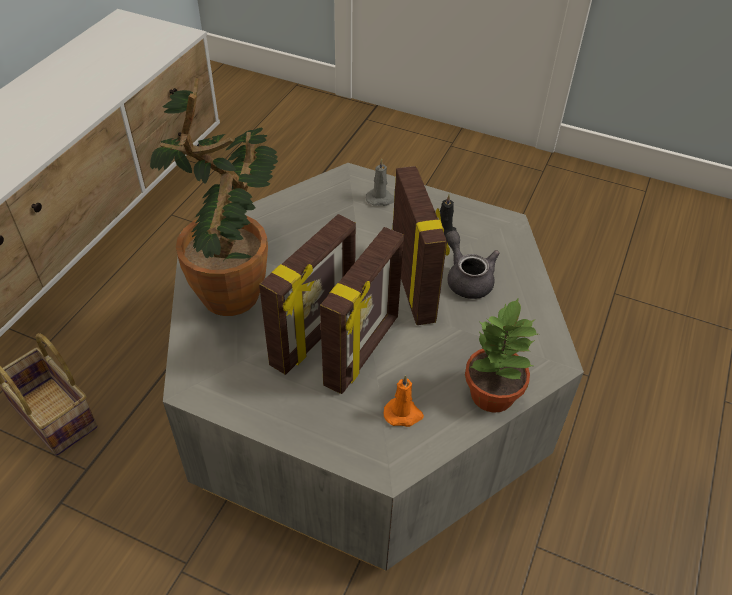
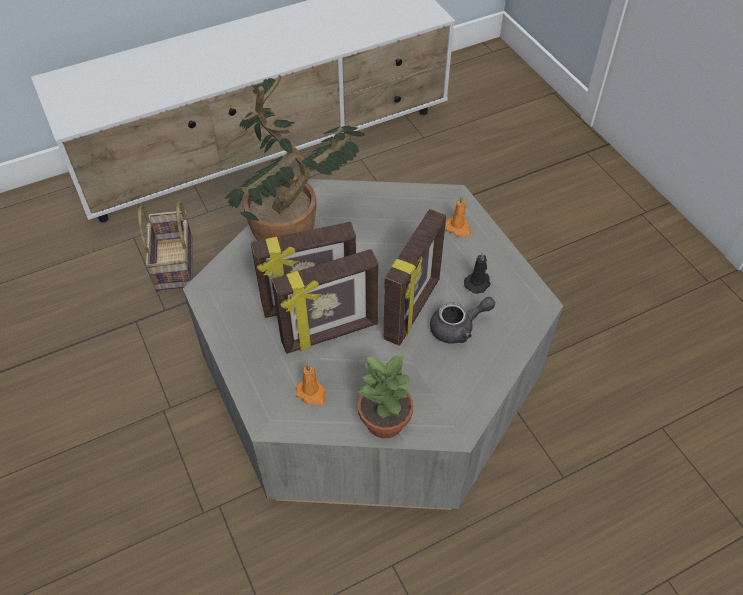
camera: 40 degrees right, 5 degrees up
(381, 199) = (458, 228): grey candle -> orange candle
(467, 278) = (458, 328): grey teapot -> grey teapot turned 60 degrees clockwise

